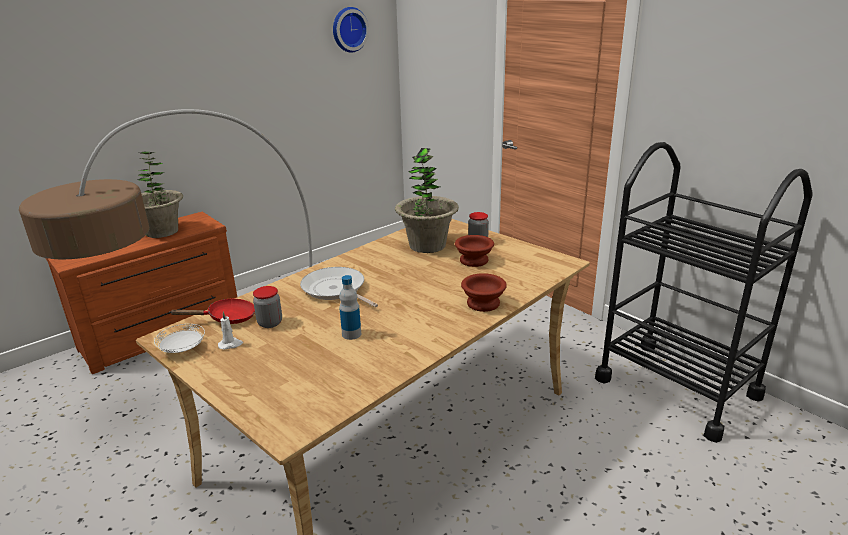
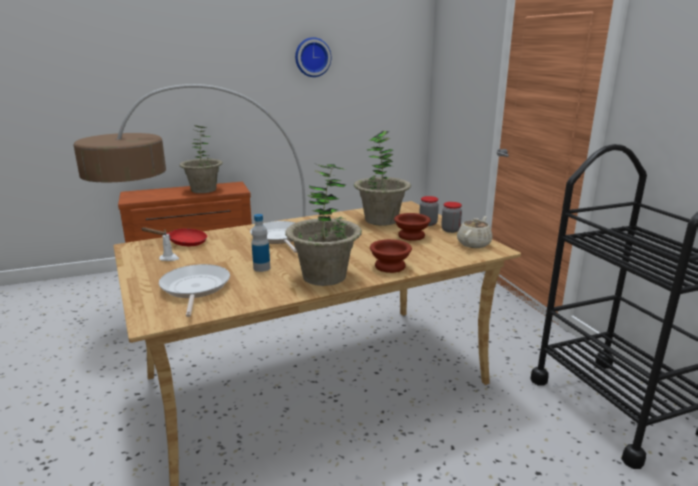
camera: 20 degrees right, 5 degrees down
(182, 349) = (135, 255): white plate -> none
(270, 323) = (210, 250): jar -> jar (450, 230)
(299, 378) = (195, 288): none -> frying pan
(348, 29) = (385, 48): wall clock -> wall clock (312, 57)
(428, 330) = (324, 276): none -> potted plant
(541, 259) = (474, 244): none -> beige teapot

